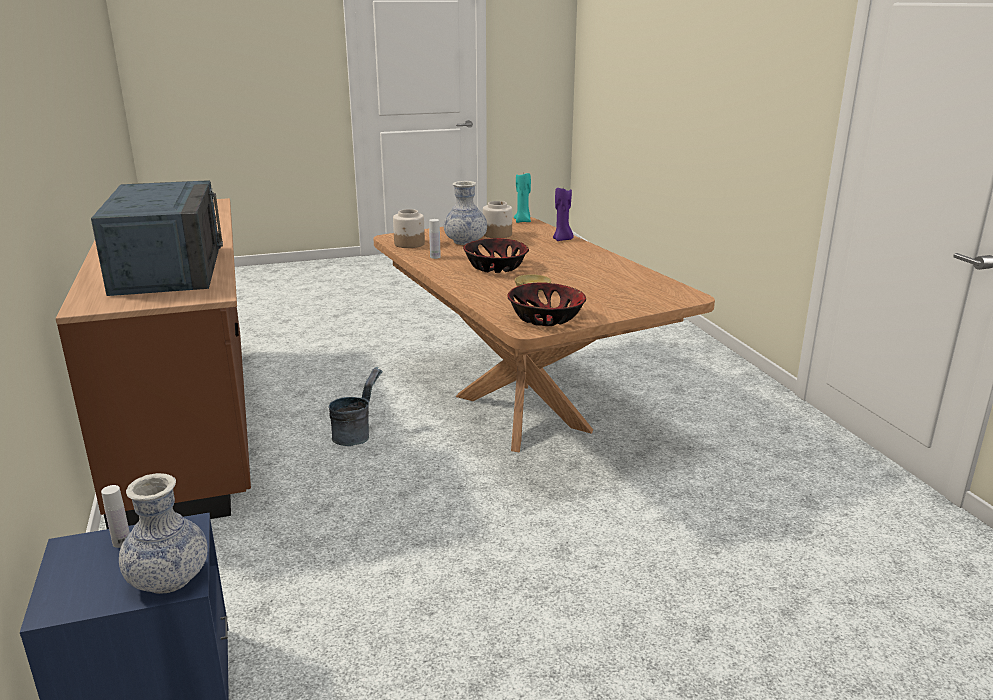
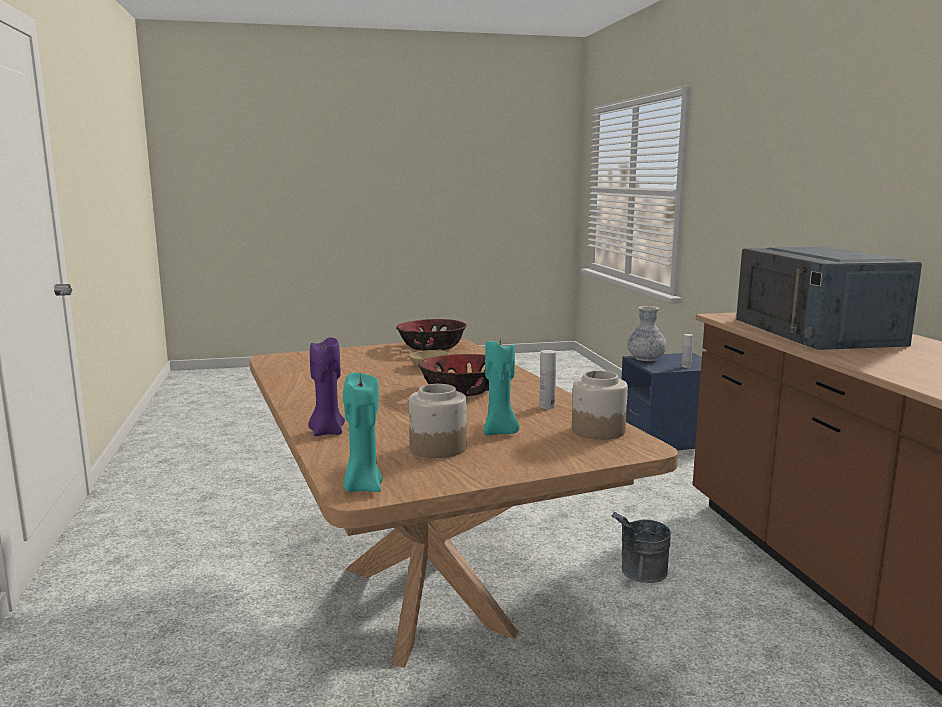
camera: 175 degrees left, 10 degrees down
(465, 242) = (500, 432): vase -> turquoise candle

